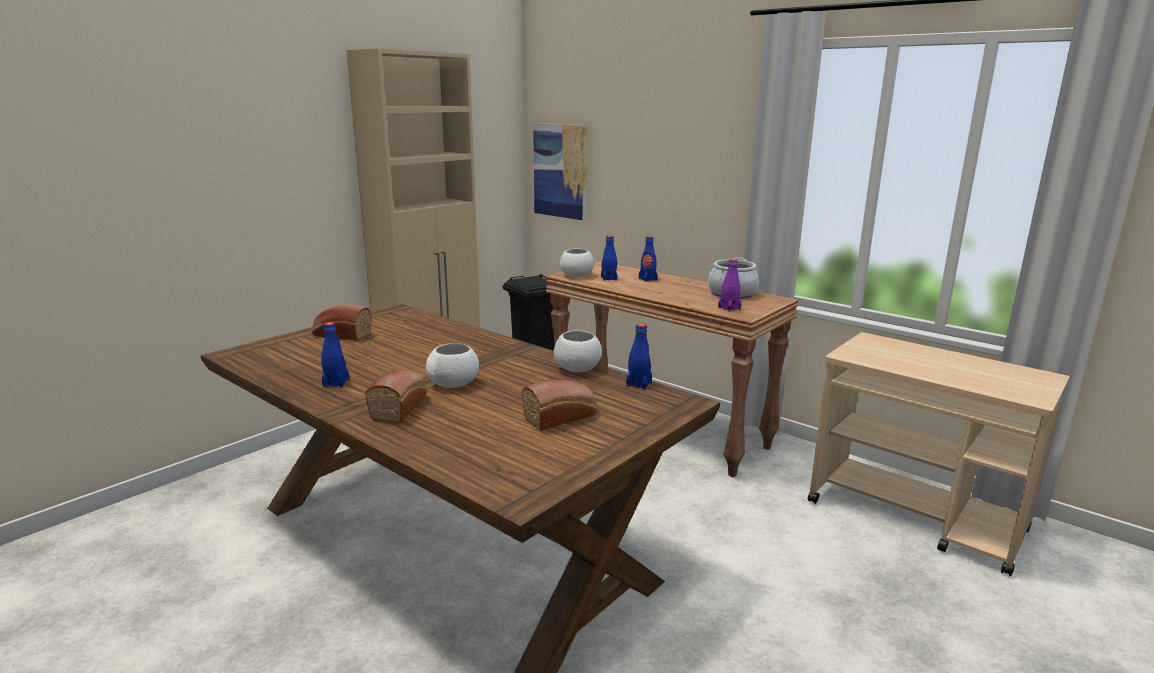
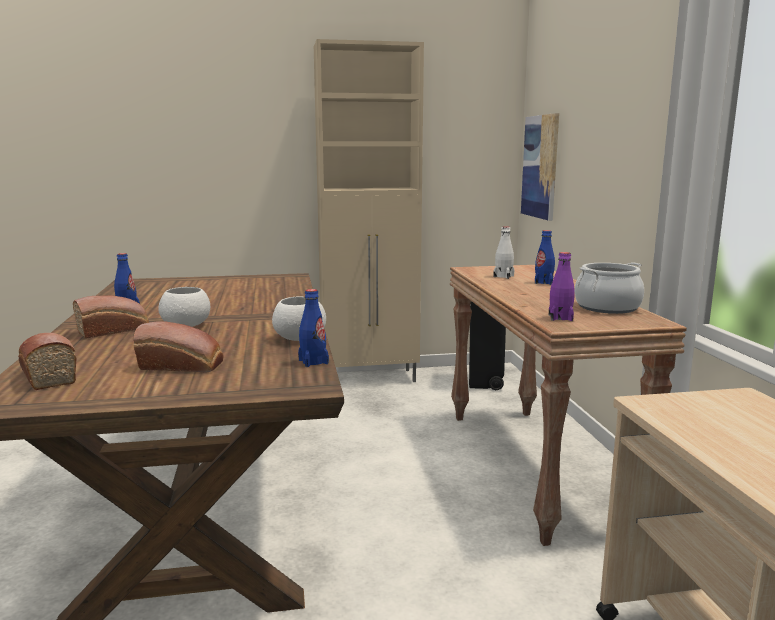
camera: 40 degrees right, 5 degrees down
(340, 335) = (213, 283): bread -> bread (47, 375)
(576, 276) = (478, 270): white bowl -> none
(608, 278) = (503, 276): blue bottle -> white bottle

